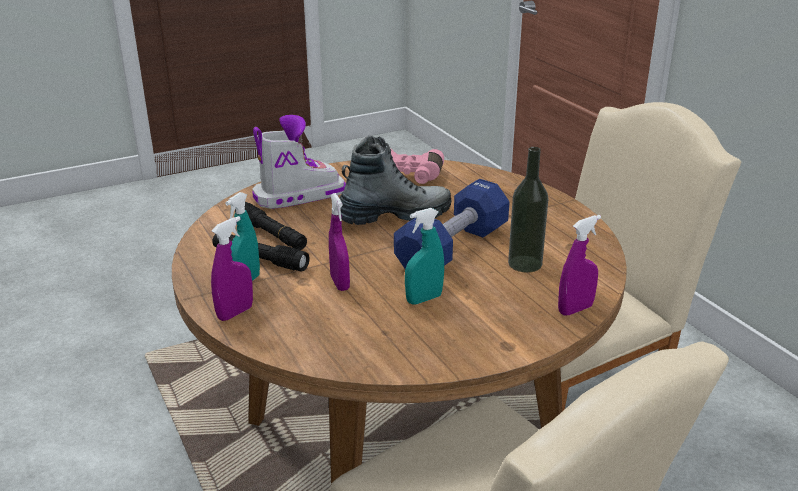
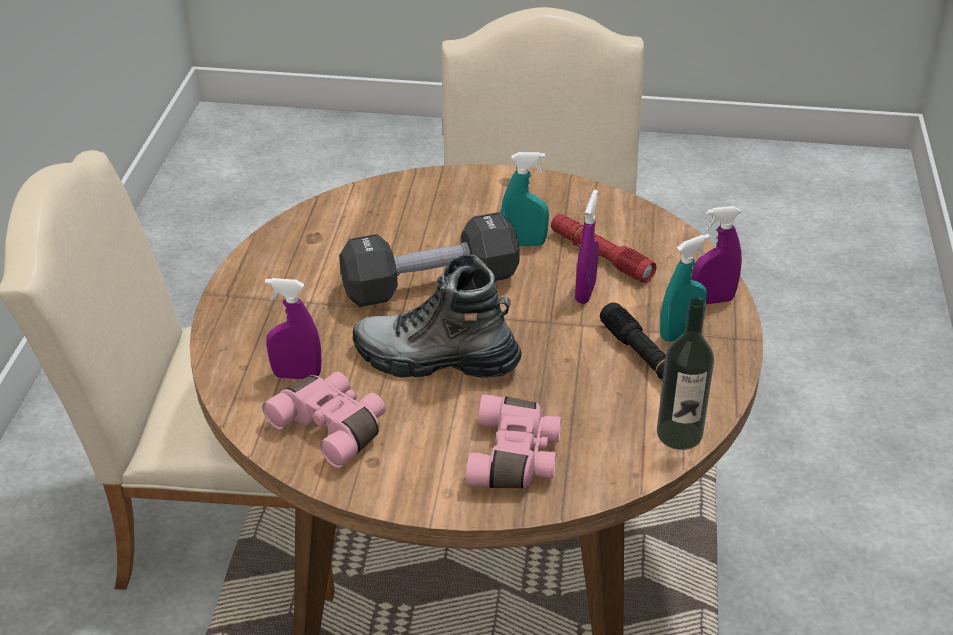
camera: 145 degrees left, 10 degrees up
(271, 234) = (606, 395): black flashlight -> none
(298, 196) = (516, 457): boot -> pink binoculars
(354, 313) = (600, 256): none -> red flashlight
(452, 249) = (430, 285): blue dumbbell -> black dumbbell
(525, 264) = (386, 239): bottle -> bottle (679, 434)
(575, 309) = (411, 184): purple spray bottle -> purple spray bottle (297, 375)

